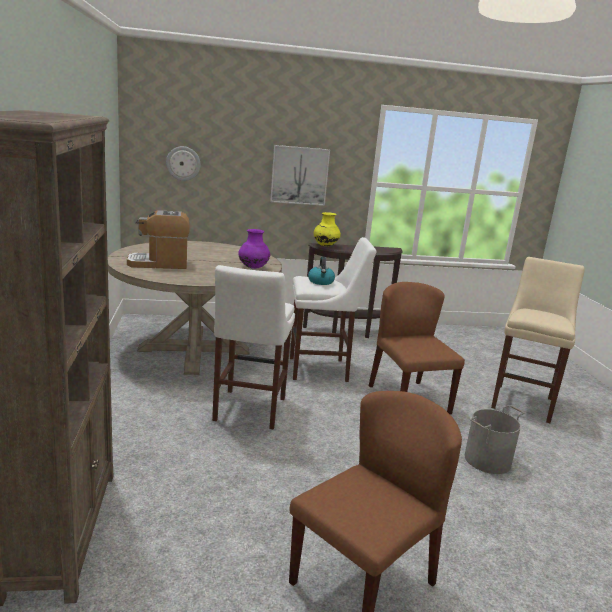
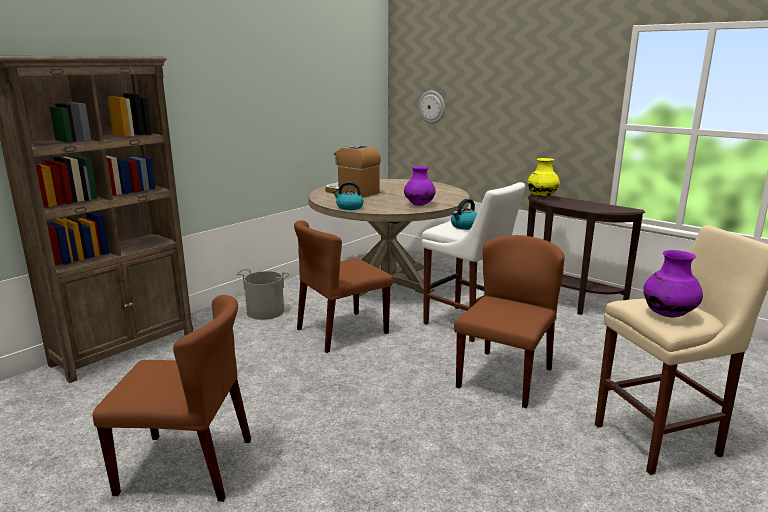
camera: 50 degrees right, 0 degrees up
(204, 281) = (349, 207): none -> kettle
(248, 411) = (342, 331): white stool -> brown chair
(299, 175) = (535, 117): picture -> none
(488, 460) = (473, 461): grey bucket -> grey bucket (265, 312)
(548, 318) = (668, 315): none -> purple vase

